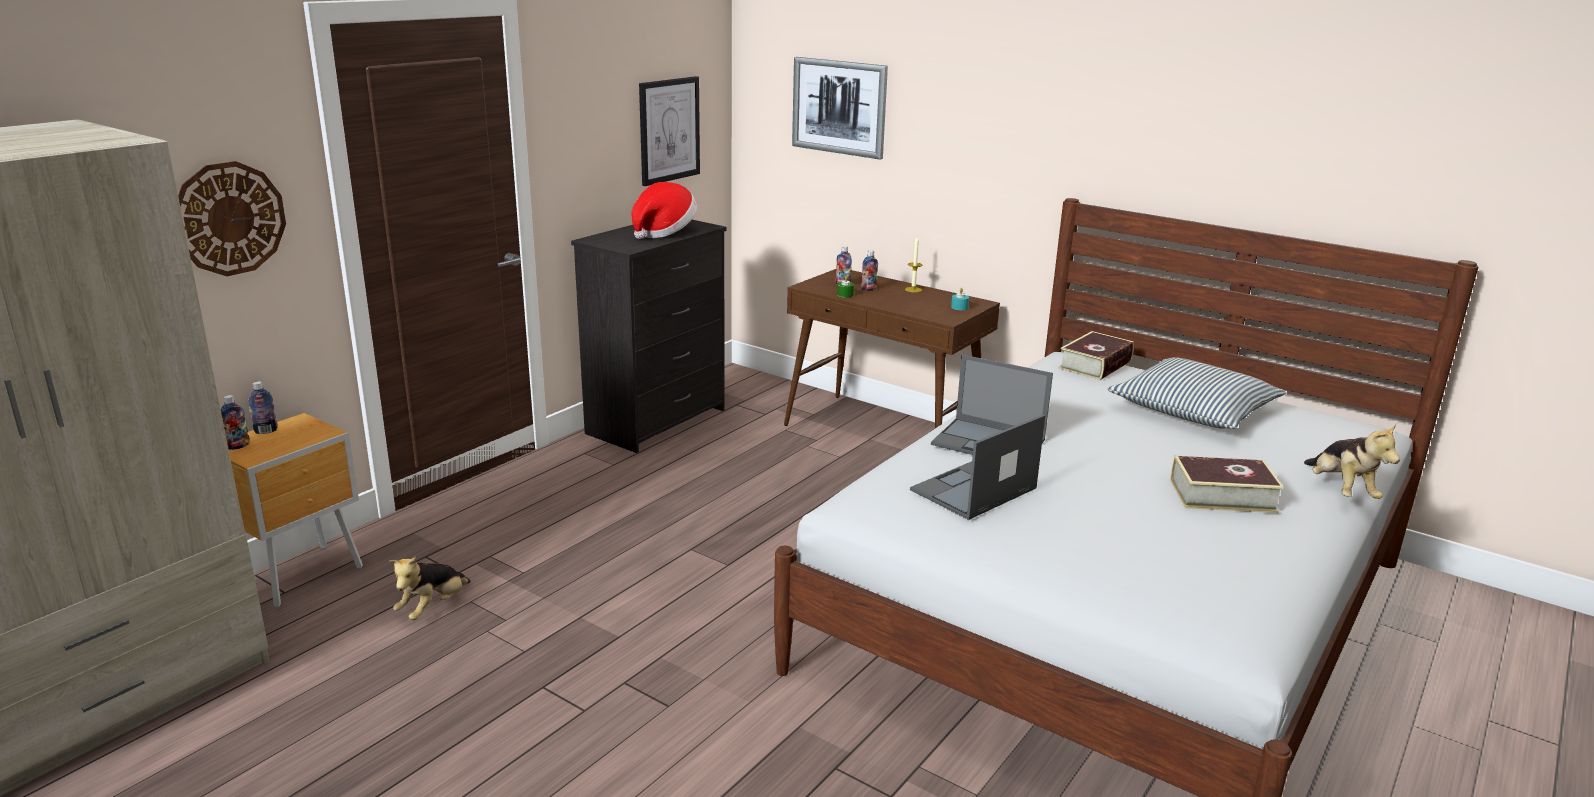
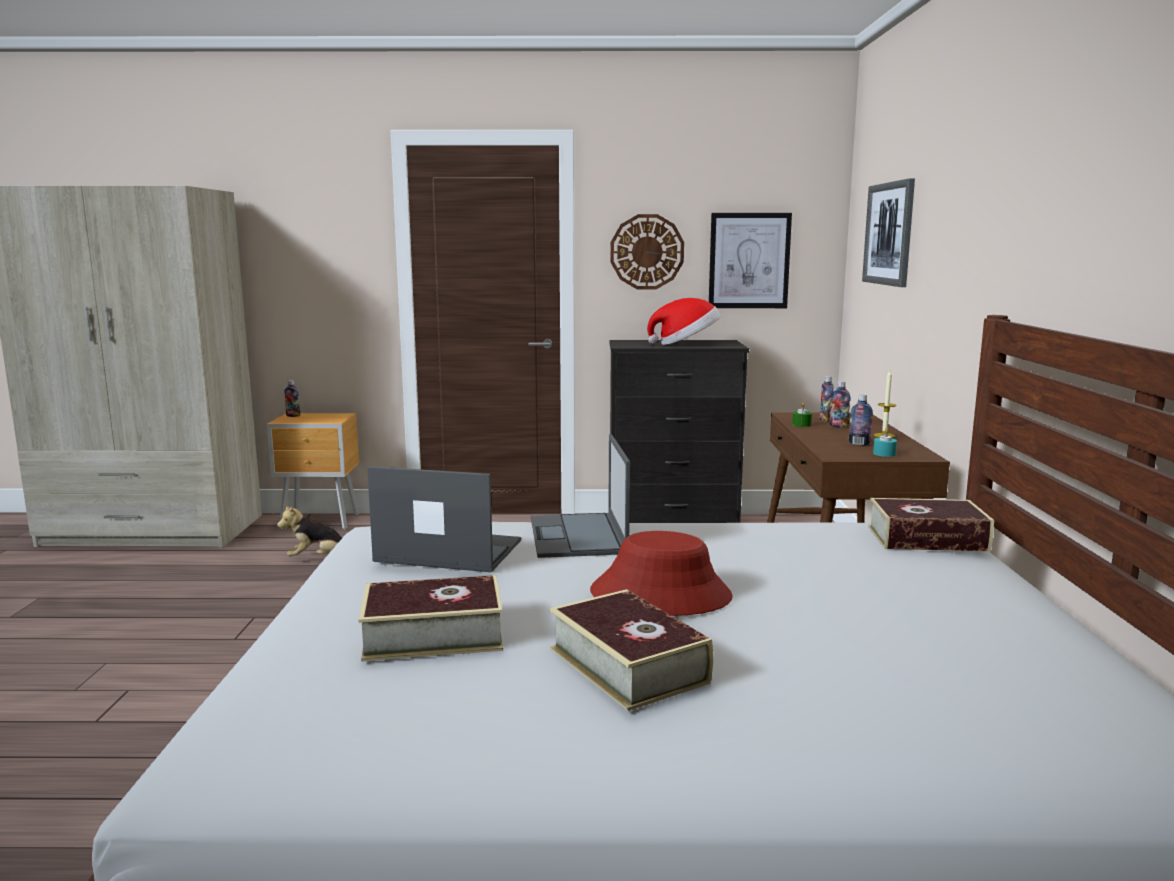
camera: 55 degrees right, 10 degrees down
(229, 218) = (321, 268): wall clock -> wall clock (647, 252)
(266, 431) = (320, 414): bottle -> bottle (859, 444)
(1126, 455) = (661, 595): none -> red hat
(1135, 534) = (433, 635): none -> book
(1193, 410) = (906, 606): pillow -> none
(1340, 490) = (820, 756): plush toy -> none

